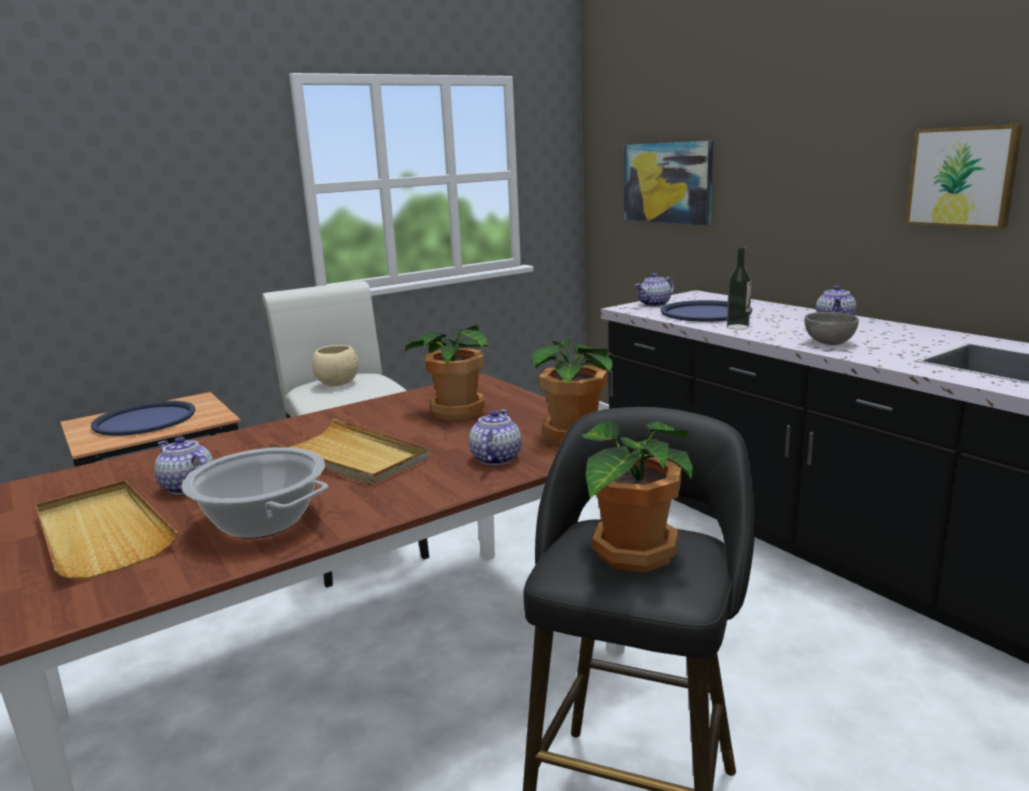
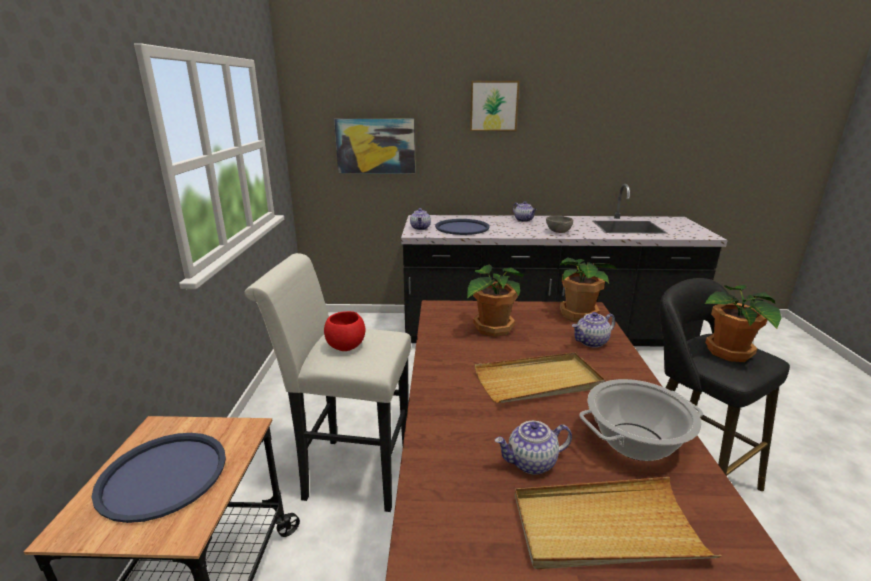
camera: 55 degrees left, 5 degrees up
(337, 383) = (345, 346): beige bowl -> red bowl
(495, 458) = (591, 342): teapot -> teapot turned 75 degrees counterclockwise
(737, 327) = (501, 232): bottle -> none
(963, 176) = (571, 142): picture -> picture (493, 106)

